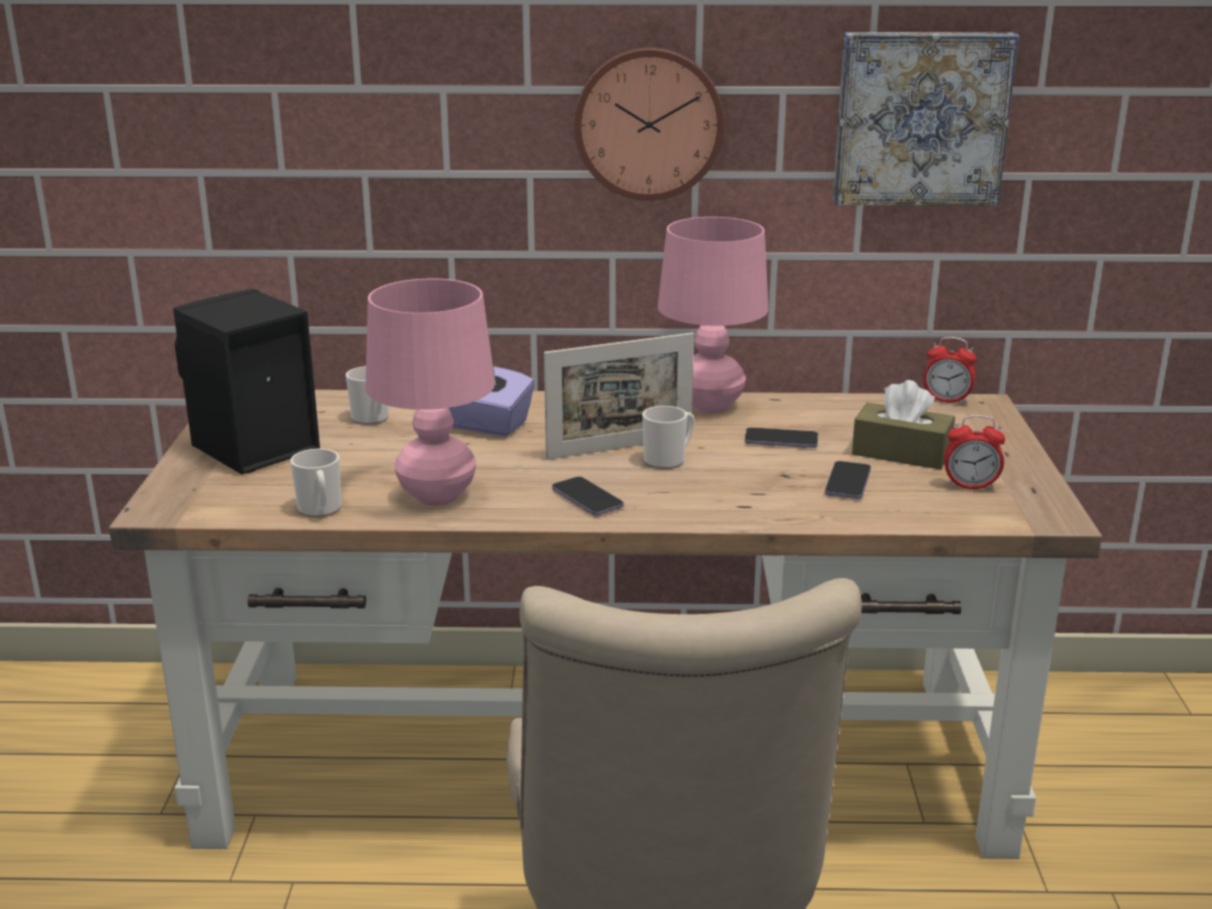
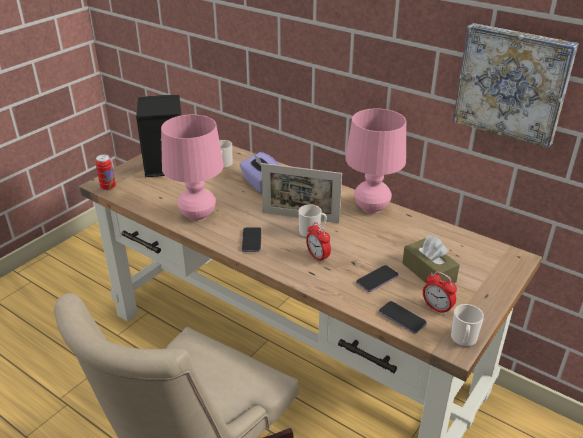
camera: 35 degrees right, 10 degrees up
(184, 511) = (108, 188): none -> can
(320, 510) = (150, 206): mug -> mug (463, 340)
(649, 123) = (366, 52): wall clock -> none
(781, 440) = (378, 241): phone -> phone (402, 318)
(946, 400) = (499, 248): alarm clock -> alarm clock (318, 257)

